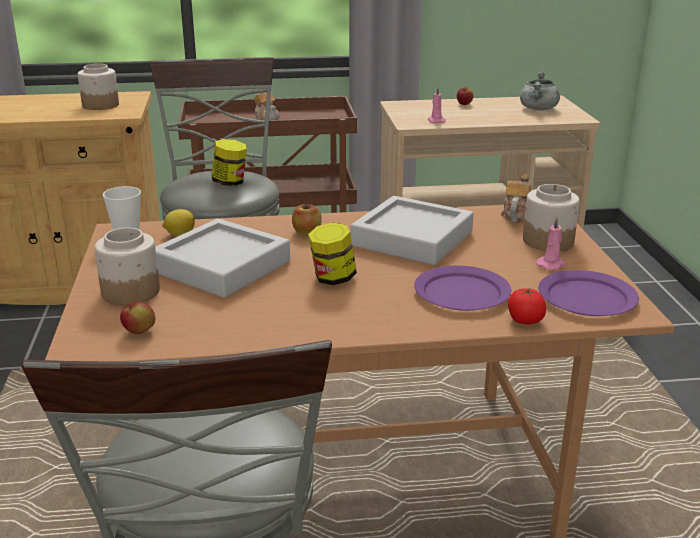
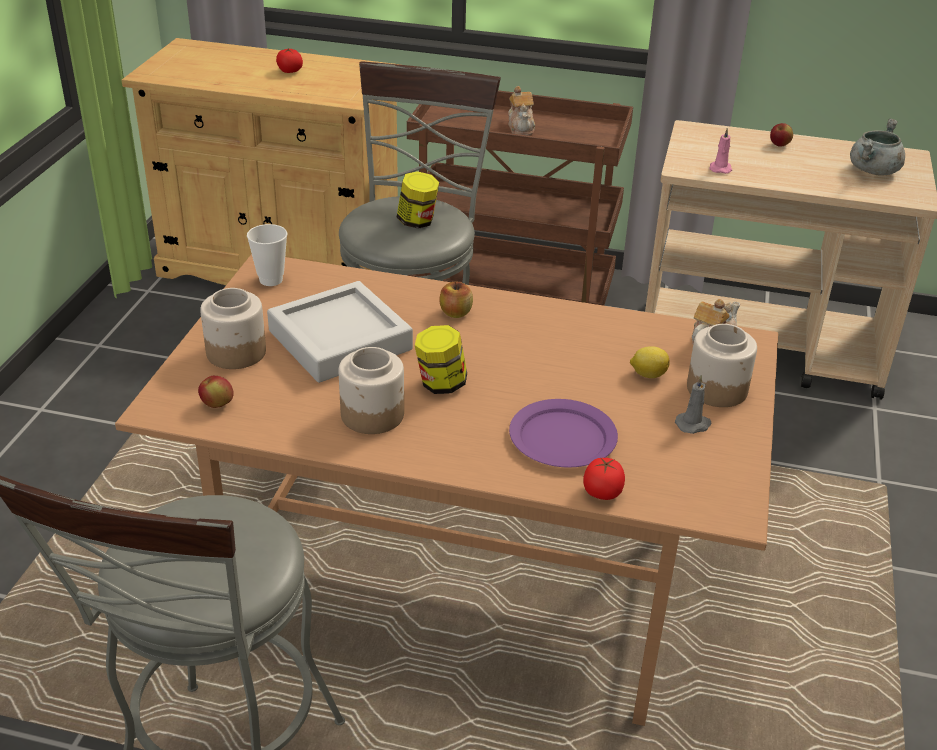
camera: 20 degrees right, 10 degrees up
(58, 104) = (290, 71): none -> tomato
(101, 105) = (333, 80): jar -> jar (373, 414)
(179, 234) = (324, 285): lemon -> lemon (648, 374)
(412, 239) = (563, 349): grey tray -> none
(552, 265) = (693, 424): pink candle -> grey candle
(587, 298) = (696, 481): purple plate -> none

